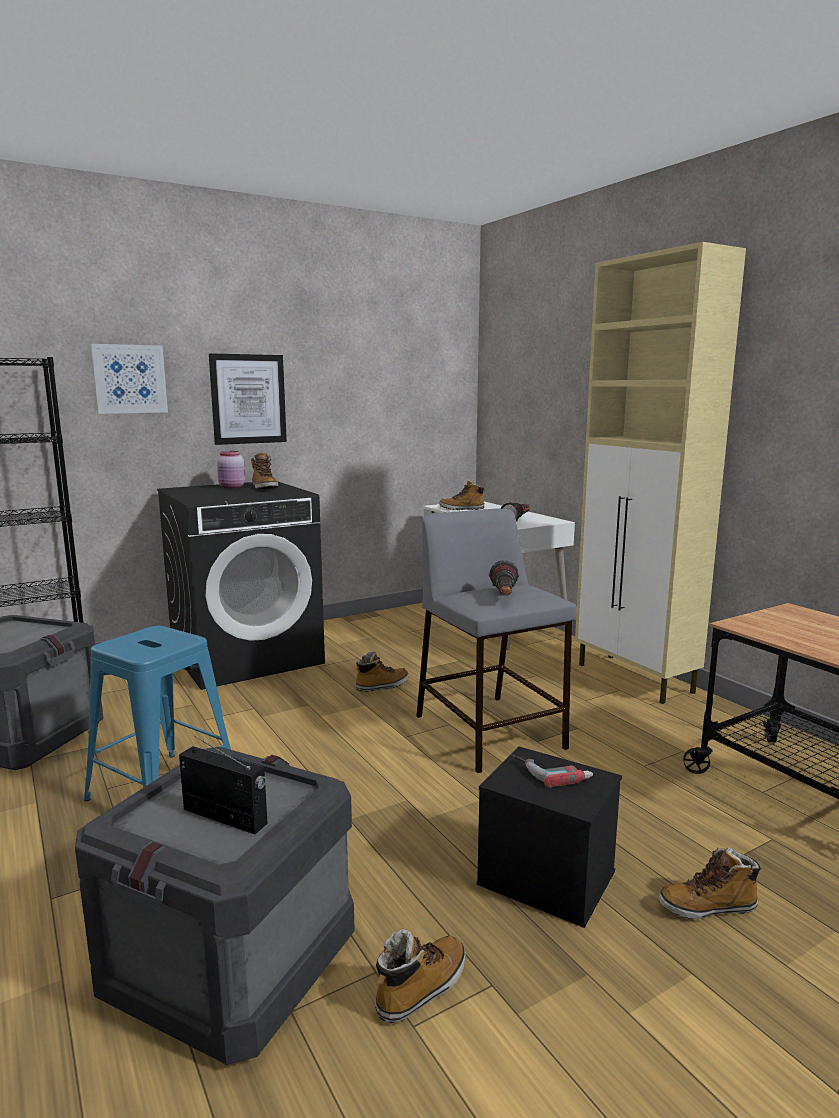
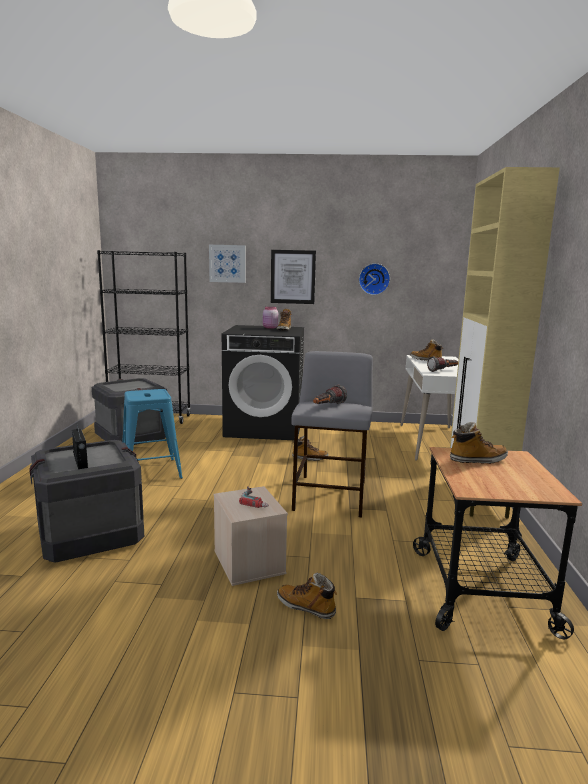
camera: 35 degrees right, 0 degrees up
(368, 398) = (374, 279): none -> wall clock
(421, 988) = (135, 572): boot -> boot (477, 460)
(544, 878) = (247, 561): black storage box -> beige storage box

